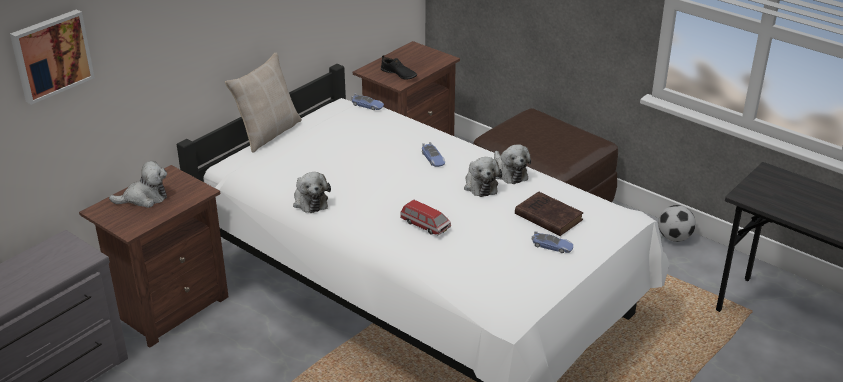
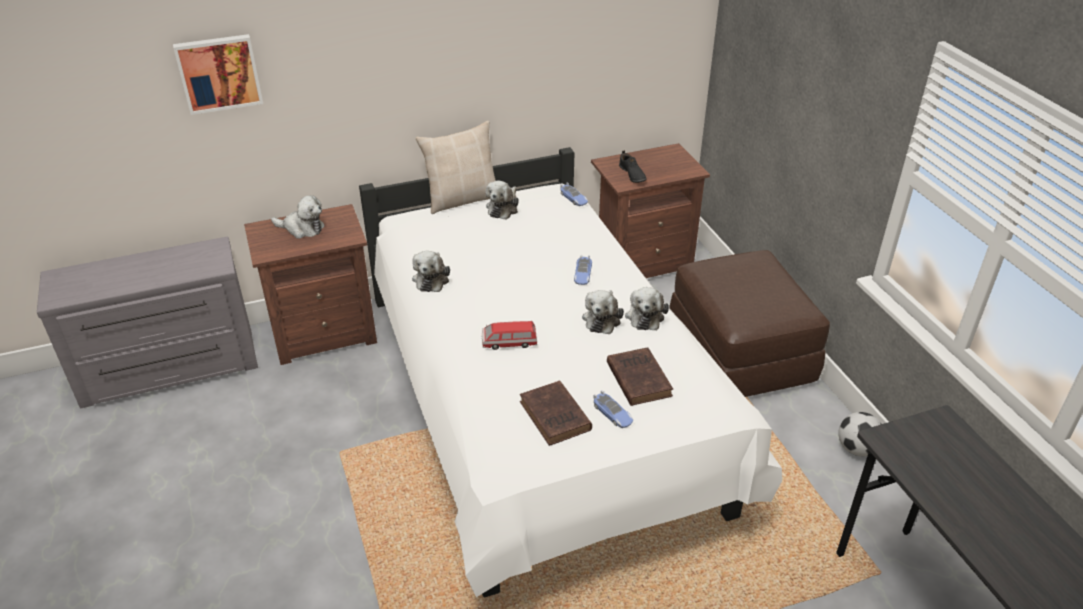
camera: 30 degrees right, 5 degrees up
(315, 129) = (503, 208): none -> plush toy
(425, 225) = (509, 342): toy car -> toy car turned 105 degrees clockwise
(514, 263) = (556, 417): none -> brown book

